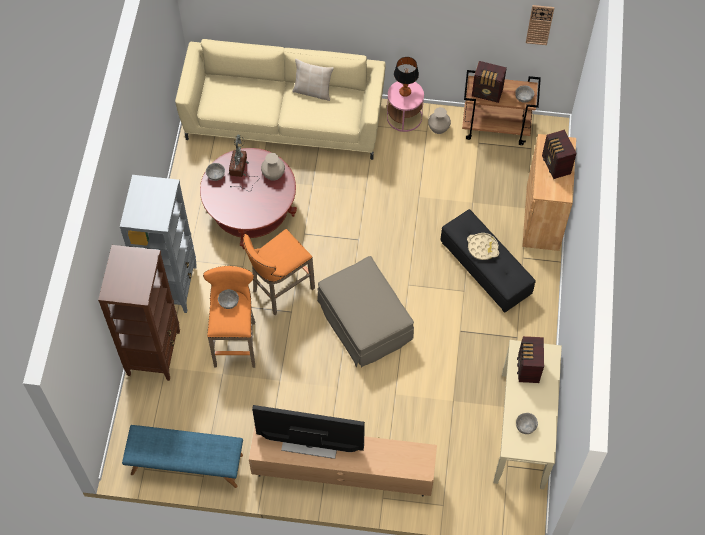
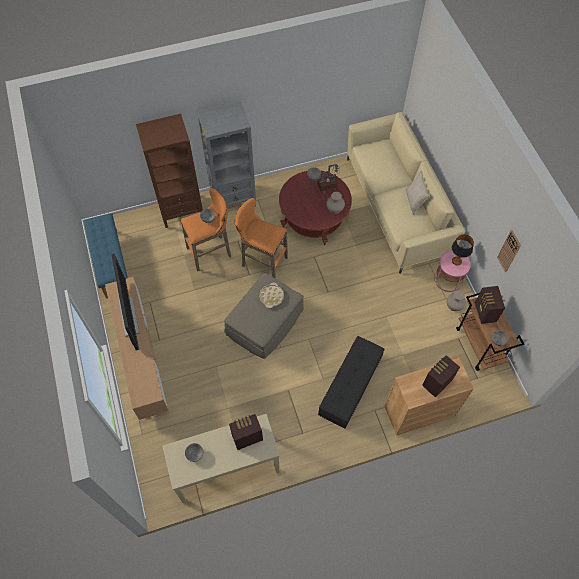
camera: 65 degrees right, 0 degrees up
(482, 248) = (354, 370): beige tray -> beige tray (271, 296)
(539, 24) = (545, 303): wall clock -> wall clock (509, 251)

